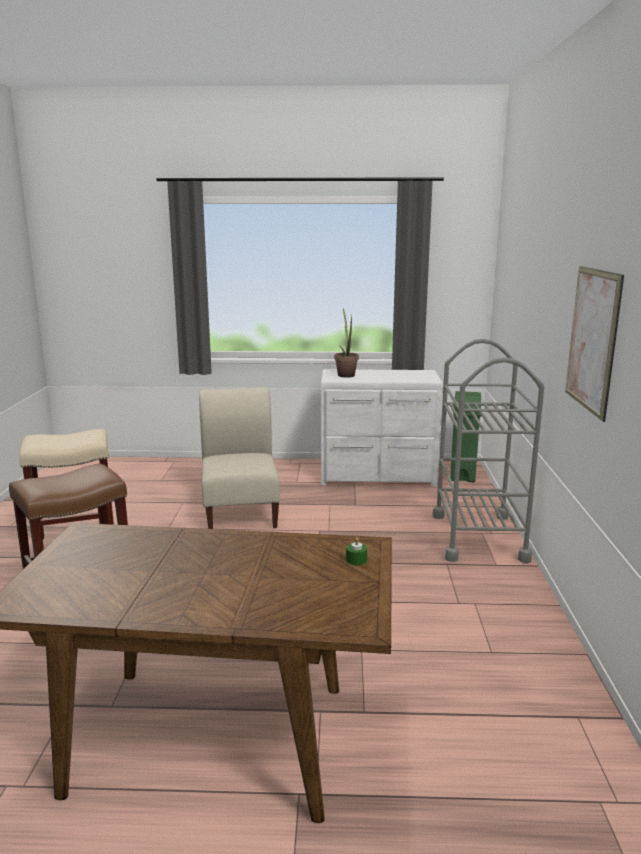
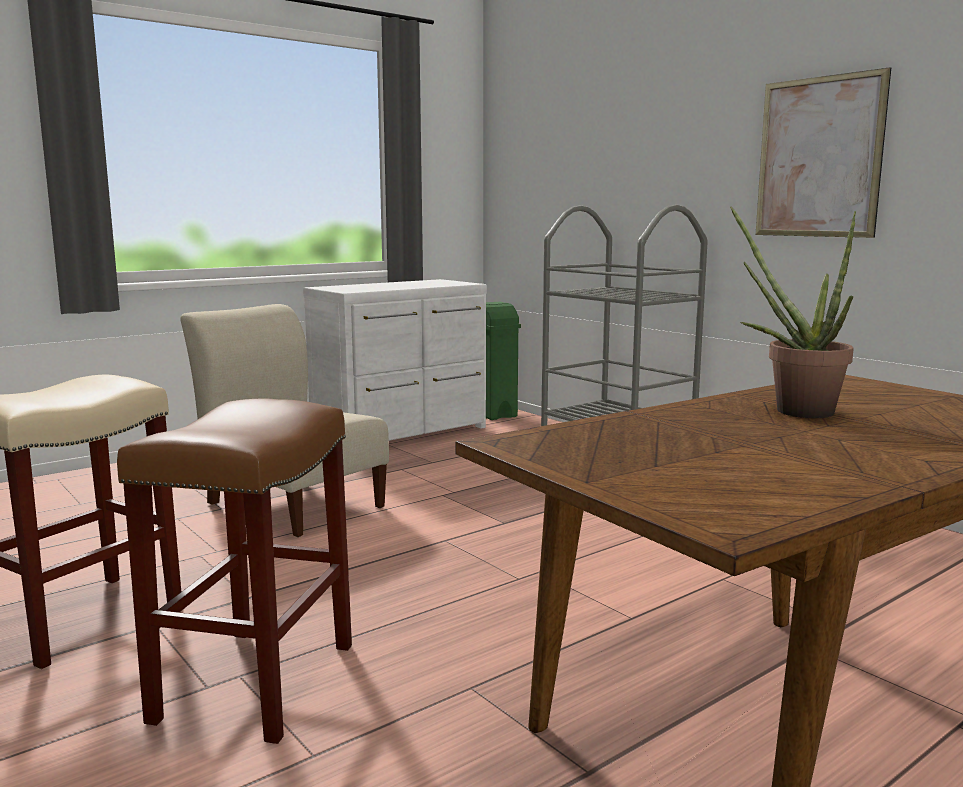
camera: 40 degrees left, 5 degrees down
(345, 374) = (352, 287): potted plant -> potted plant (792, 409)
(356, 560) = (879, 389): green candle -> none

